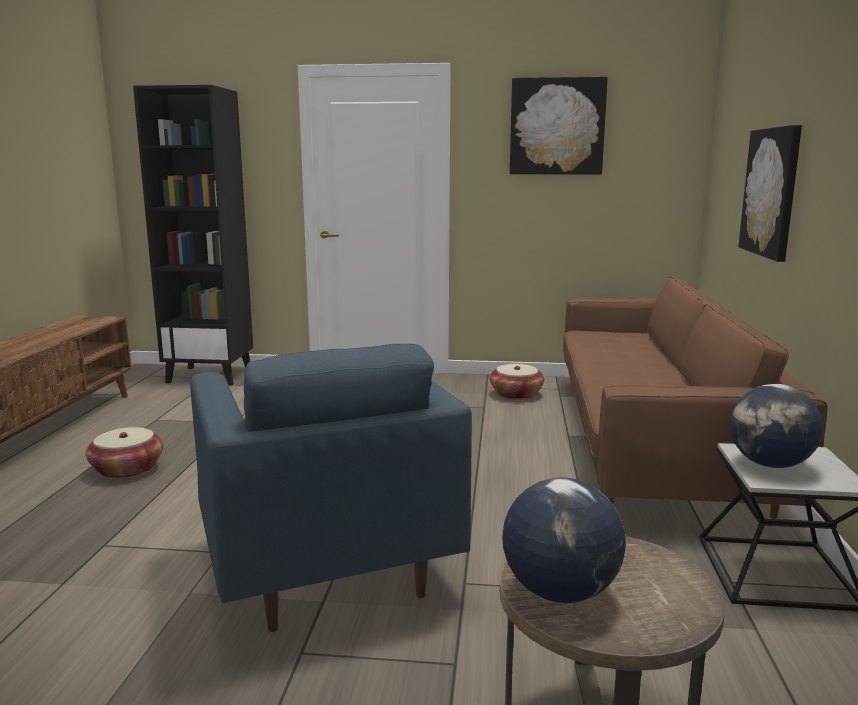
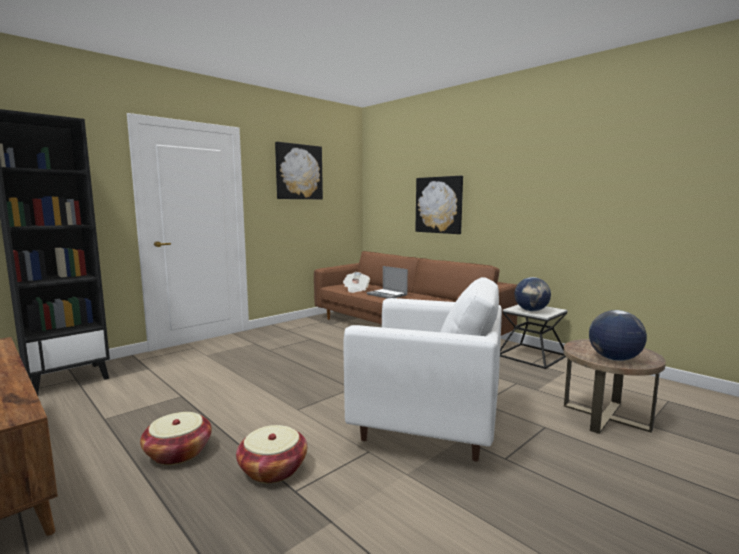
camera: 50 degrees left, 5 degrees down
(326, 565) = (426, 427): blue armchair -> white armchair
(516, 394) = (310, 329): basket -> basket (273, 469)
(597, 345) = (356, 290): none -> newspaper
(617, 364) = (387, 295): none -> laptop

